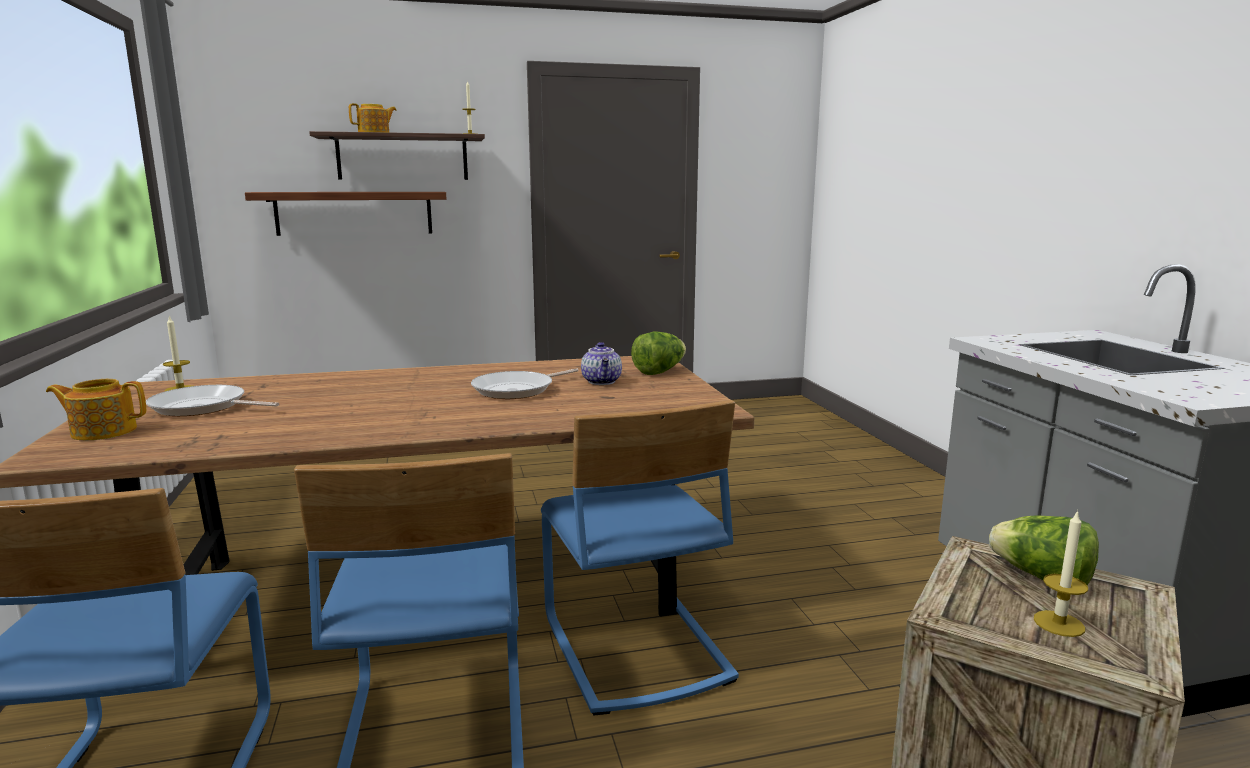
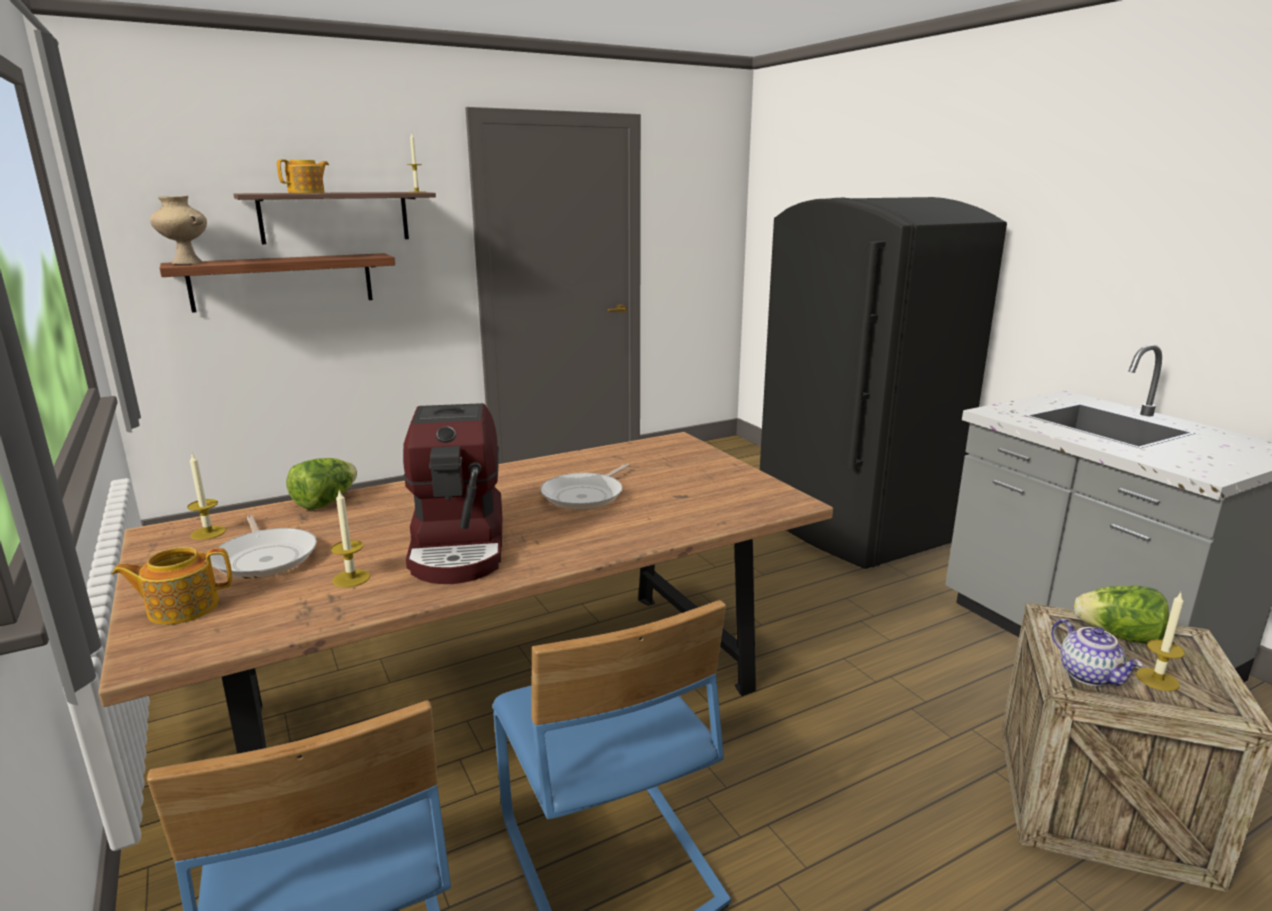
camera: 15 degrees left, 5 degrees up
(203, 407) = (266, 557): frying pan -> frying pan turned 120 degrees counterclockwise
(251, 426) = (351, 578): none -> candle
(271, 191) = (186, 263): none -> beige vase
(364, 414) = (460, 547): none -> coffee machine
(602, 382) = (658, 476): teapot -> teapot (1089, 675)
(633, 648) = (737, 734): blue chair -> none
(659, 372) = (699, 457): lettuce -> lettuce (325, 502)
(875, 483) = (851, 527): none -> black fridge

